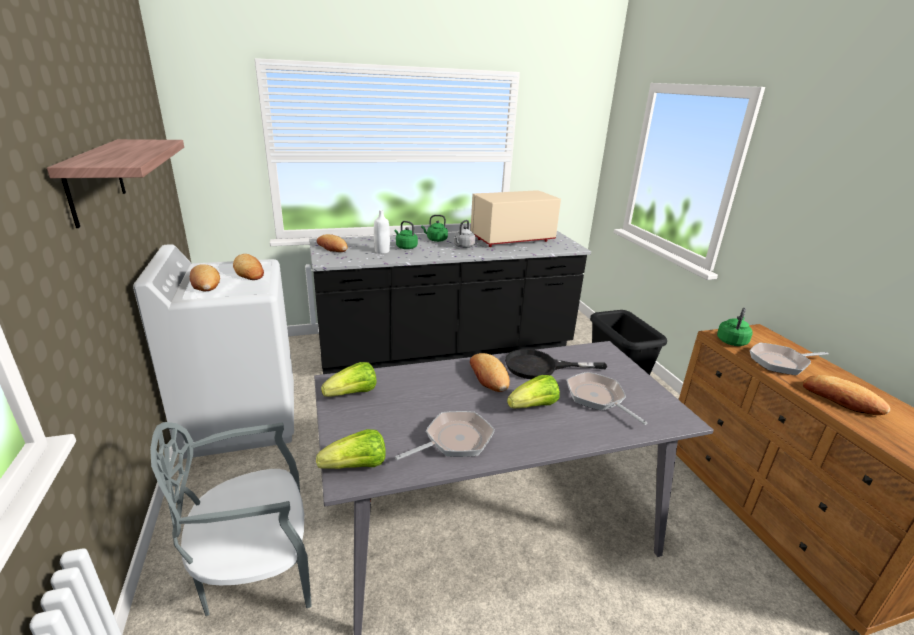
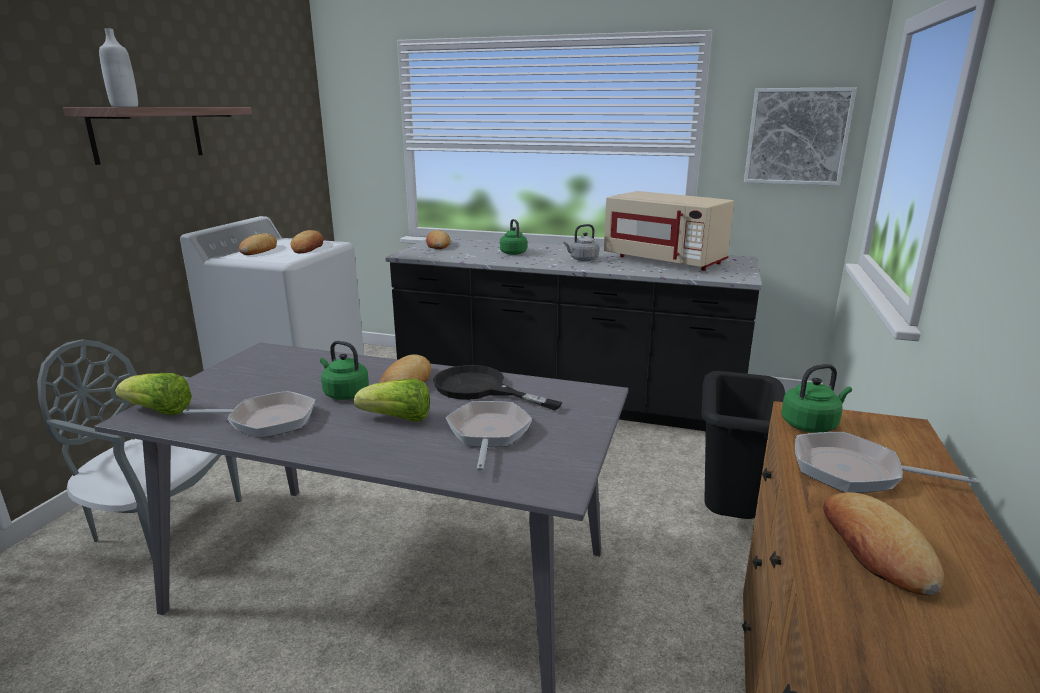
camera: 35 degrees right, 5 degrees down
(353, 394) = (259, 362): lettuce -> none
(382, 251) = (479, 253): white bottle -> white bottle (124, 106)
(435, 240) = (562, 251): green kettle -> green kettle (344, 393)
(512, 239) = (665, 260): beige microwave -> beige microwave turned 150 degrees counterclockwise
(568, 147) = (797, 136): none -> picture

